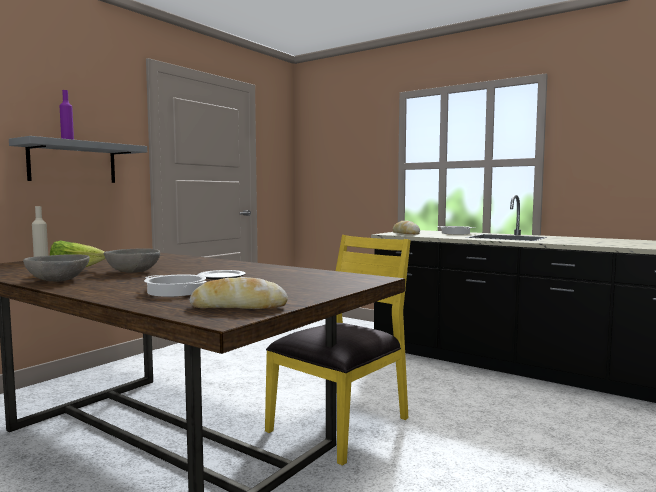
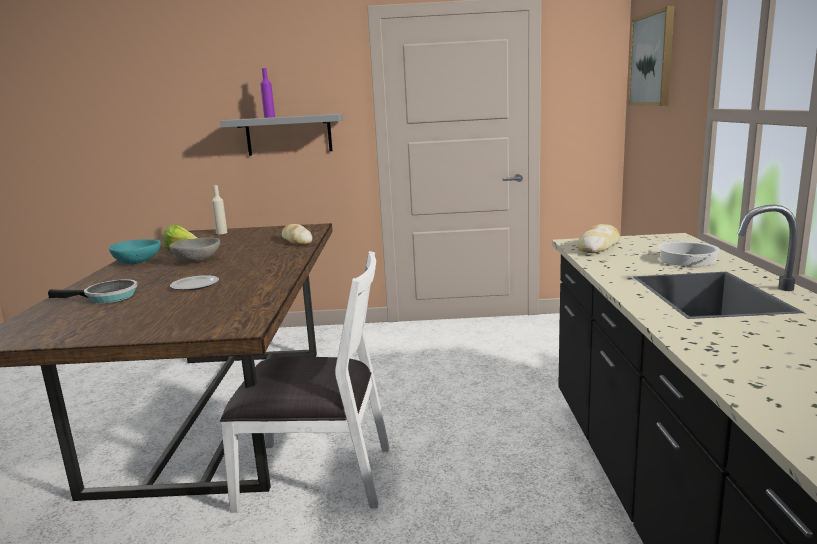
camera: 55 degrees right, 10 degrees up
(58, 280) = (137, 262): grey bowl -> turquoise bowl
(176, 291) = (107, 297): cooking pot -> frying pan
(238, 307) = (43, 330): bread -> bread (296, 241)
(330, 137) = (652, 59): none -> picture
(341, 425) = (317, 475): yellow chair -> white chair

